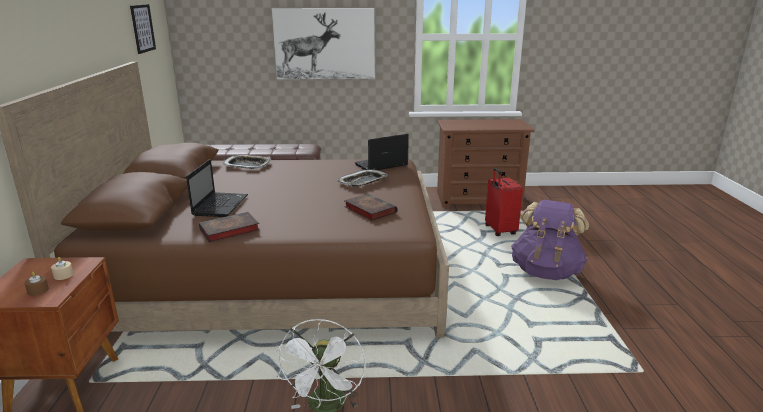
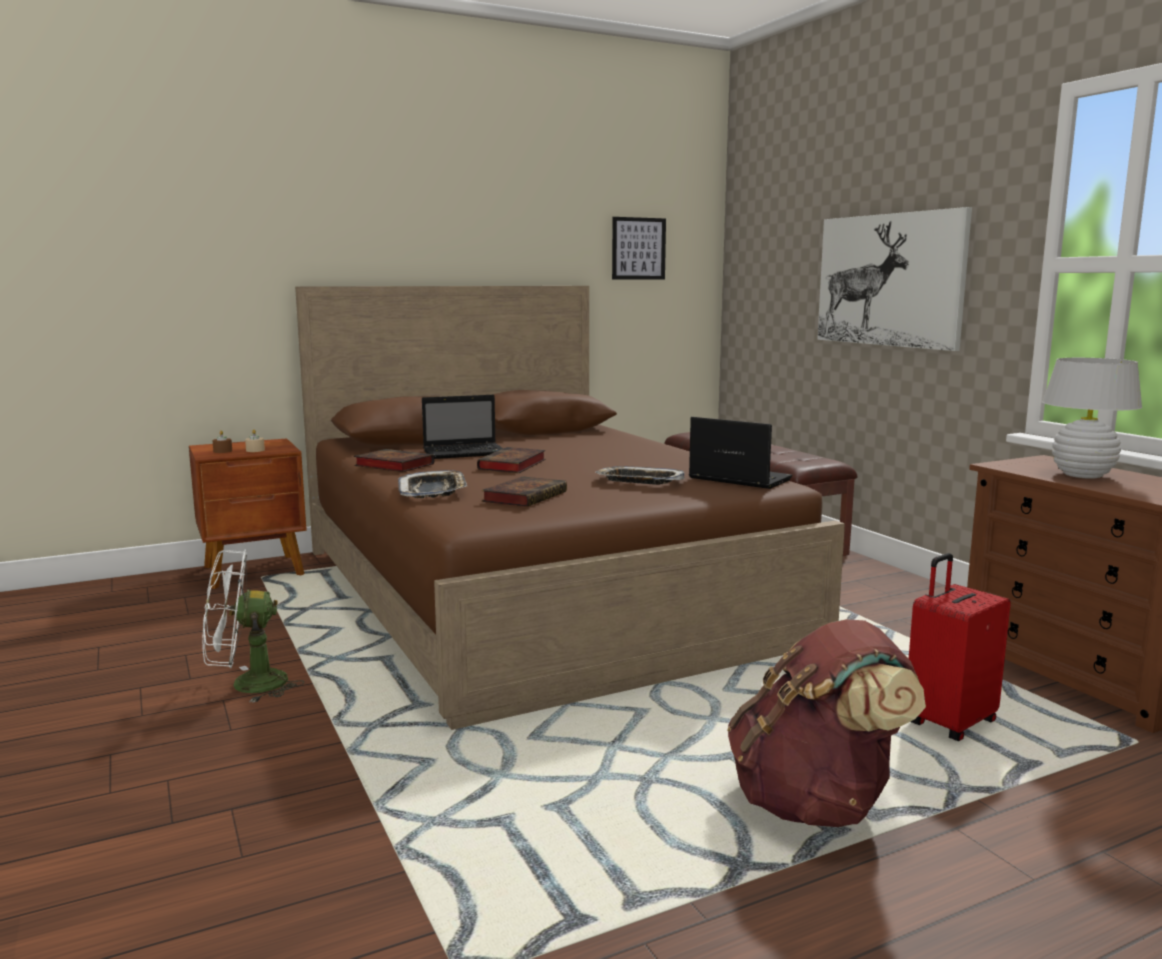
camera: 65 degrees right, 10 degrees down
(247, 165) = (620, 439): tray -> tray (433, 491)
(282, 200) = (512, 465): none -> book
(476, 125) = (1082, 475): none -> white table lamp
(546, 272) = (816, 804): purple backpack -> brown backpack

